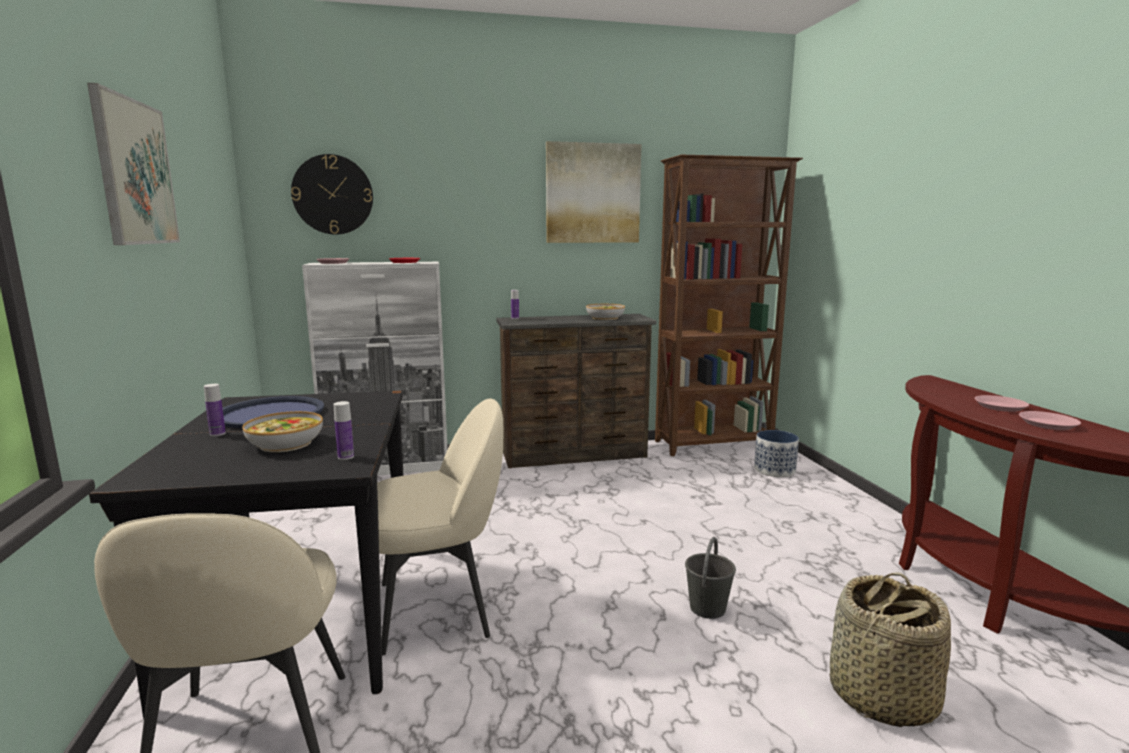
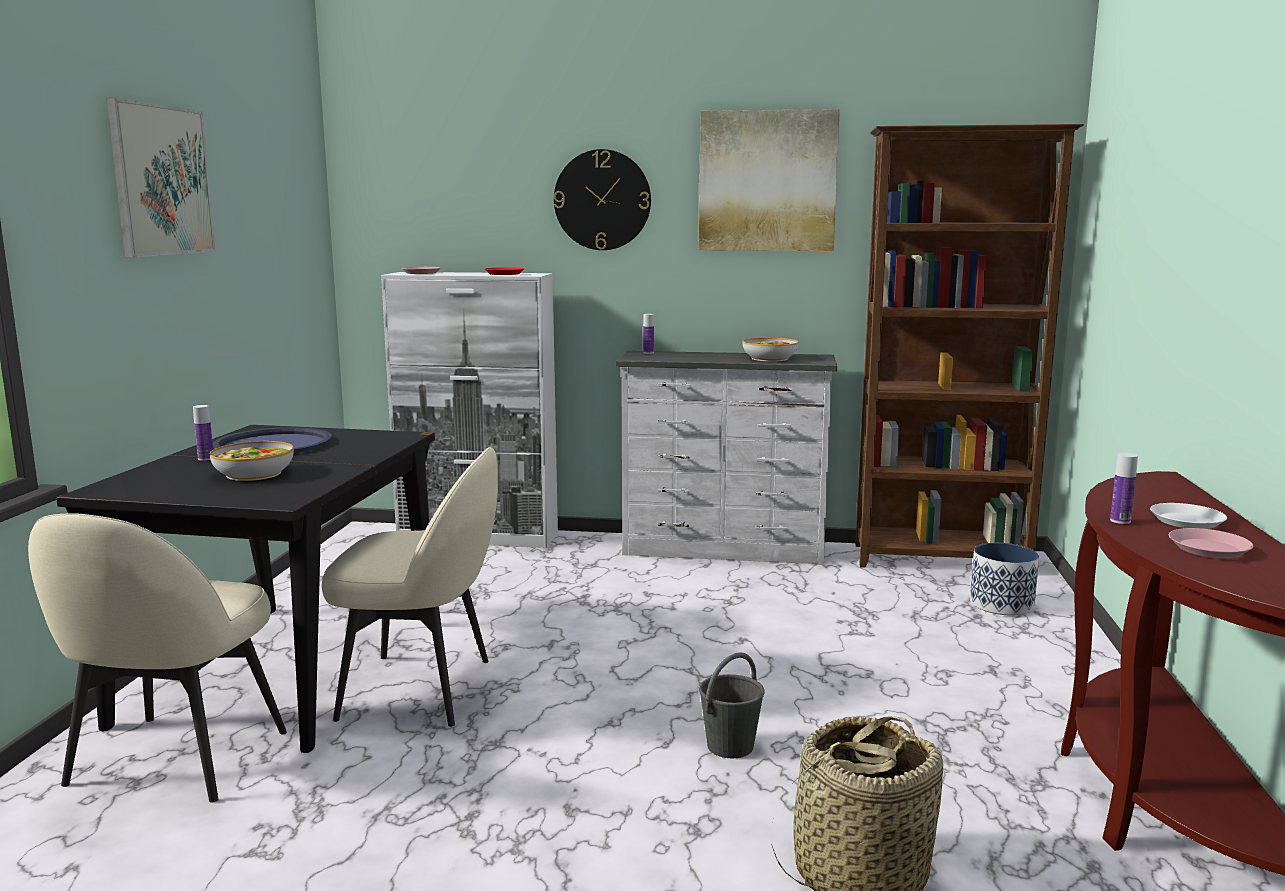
camera: 20 degrees right, 0 degrees up
(333, 195) = (430, 188): wall clock -> wall clock (602, 200)
(346, 457) = (292, 491): bottle -> bottle (1120, 521)
(575, 455) = (724, 550): brown dresser -> white dresser
(1000, 407) = (1187, 521): pink plate -> white plate

